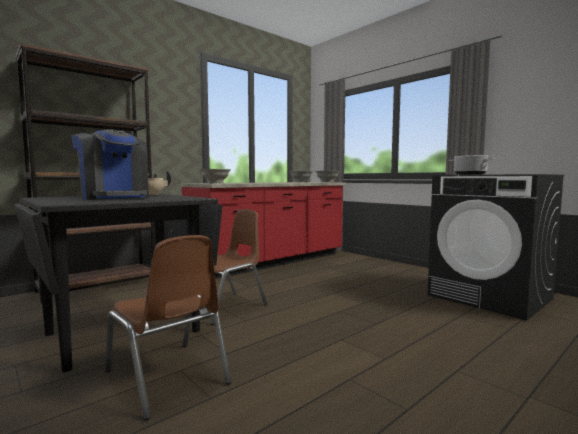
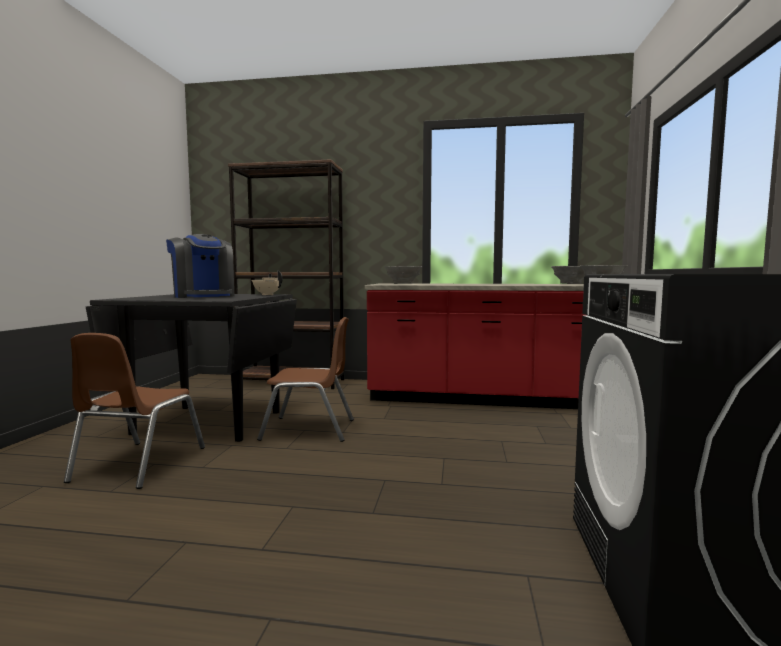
camera: 50 degrees right, 0 degrees up
(114, 197) = (203, 296): coffee machine -> coffee machine turned 45 degrees counterclockwise
(469, 174) = (657, 273): cooking pot -> none

